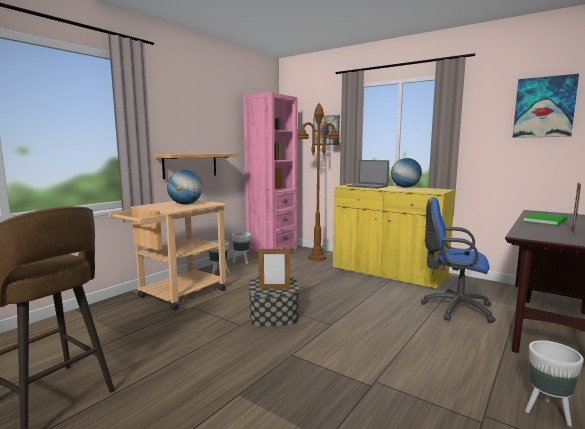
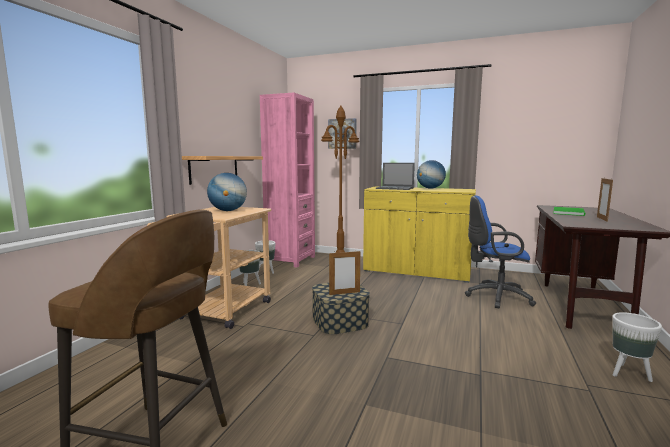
camera: 15 degrees left, 0 degrees up
(544, 107) = (549, 115): picture -> none

